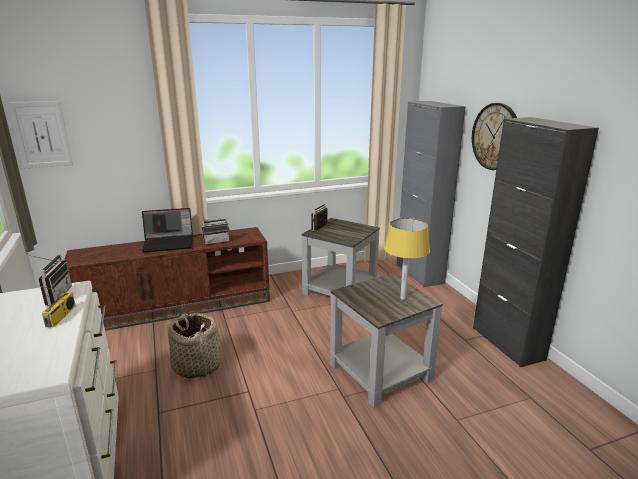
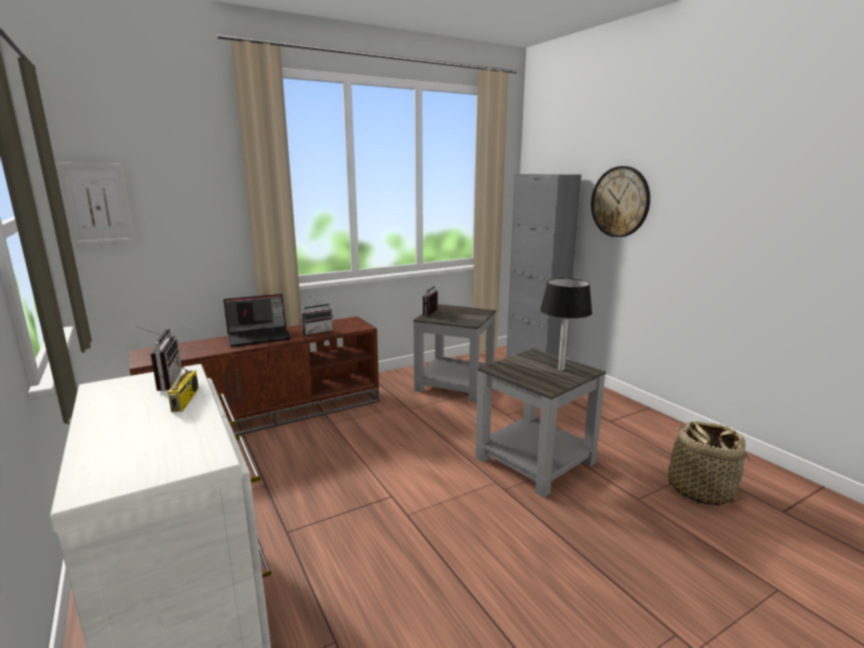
camera: 10 degrees left, 5 degrees down
(196, 365) = (316, 475): basket -> basket (699, 490)
(403, 298) = (561, 369): yellow table lamp -> black table lamp
(507, 343) = (654, 420): black cabinet -> none

